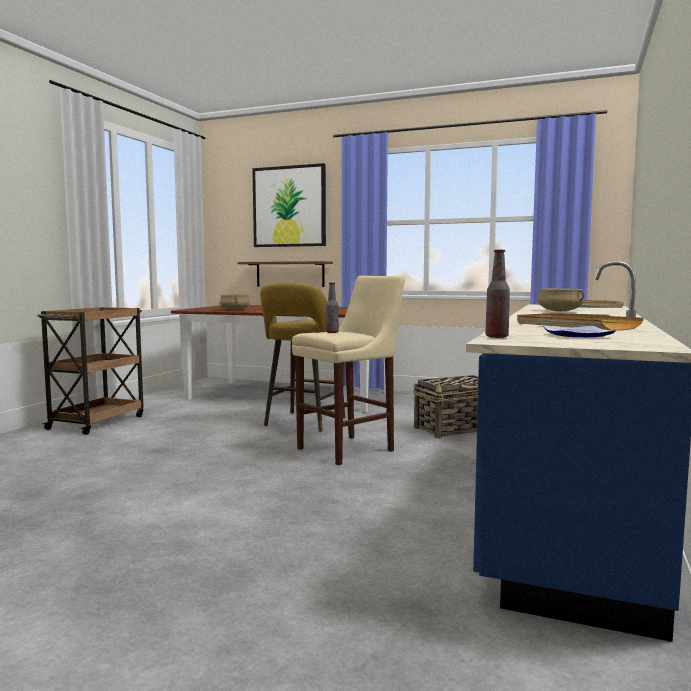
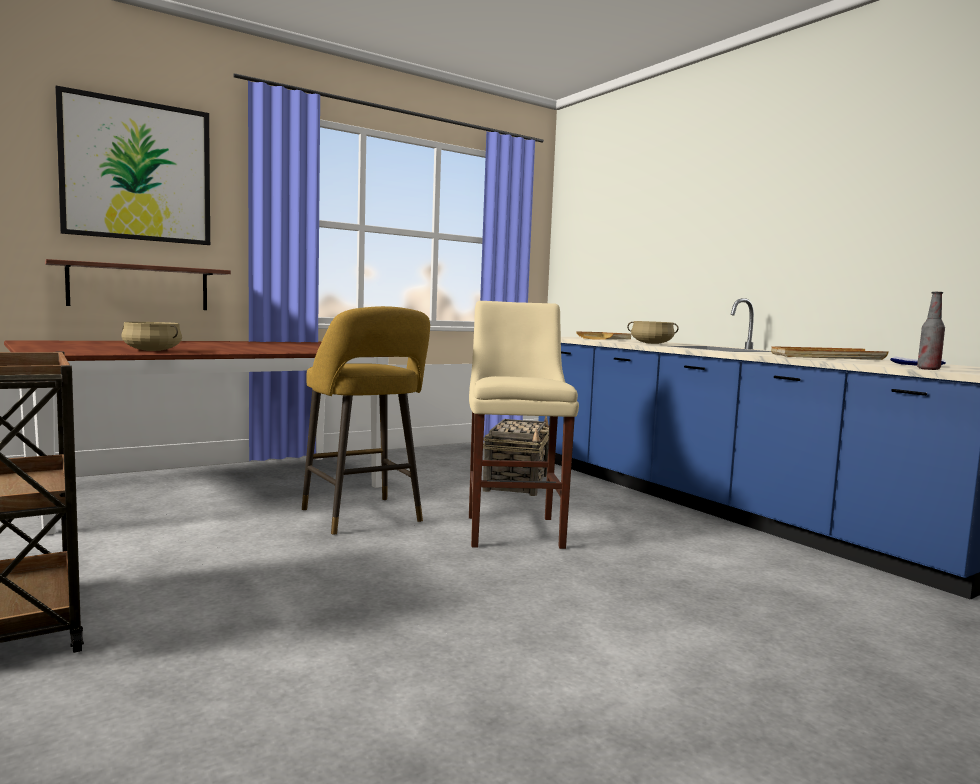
camera: 55 degrees left, 0 degrees up
(332, 332) = (517, 377): bottle -> none

